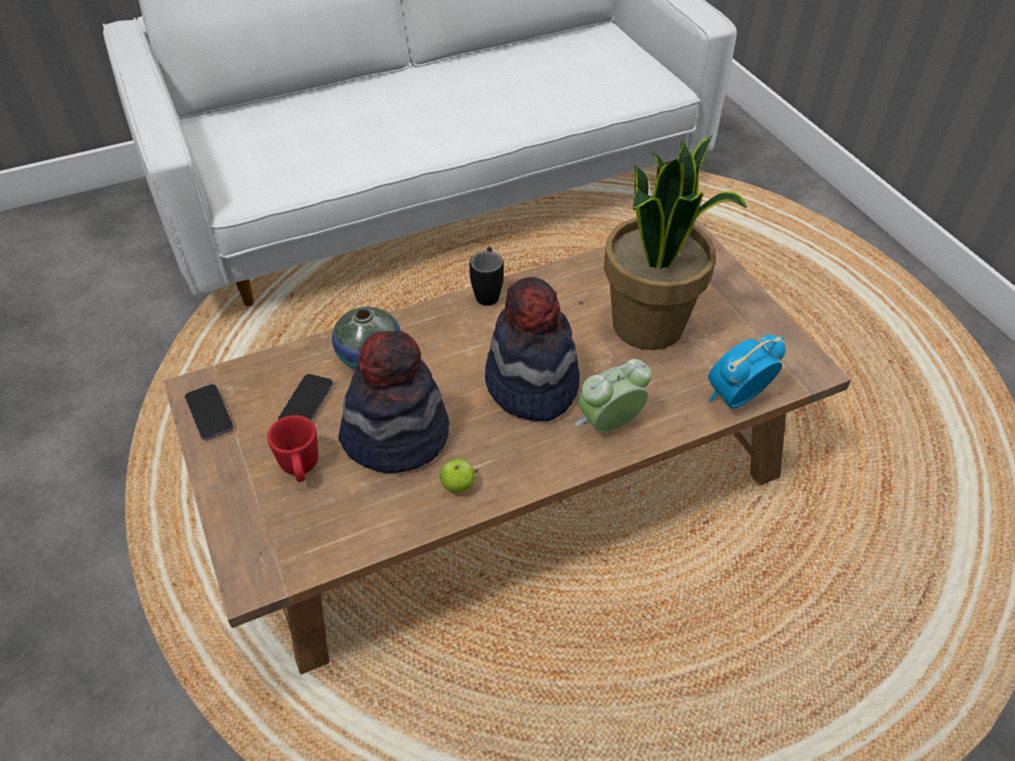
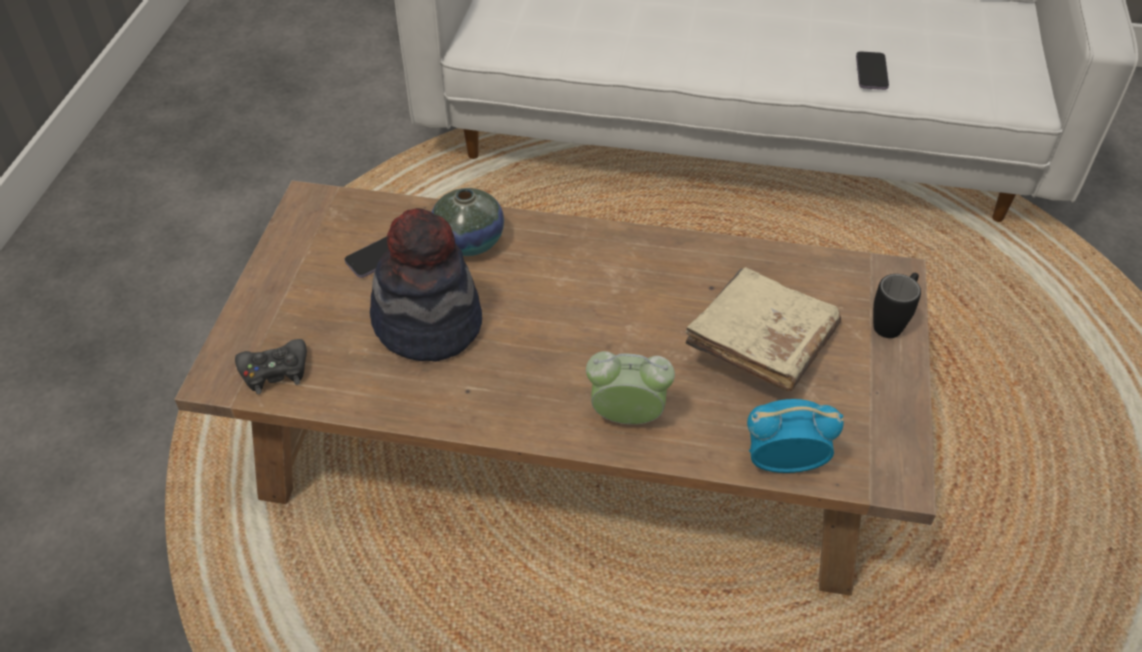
camera: 35 degrees right, 0 degrees up
(210, 413) = (301, 226): phone -> phone (871, 73)
(300, 468) = (328, 309): red mug -> none
(301, 544) = (275, 371): none -> black game controller
(457, 485) = (439, 395): apple -> none
(488, 292) = (629, 234): black mug -> black mug (892, 322)
(531, 385) = (587, 341): hat -> none
(649, 326) = (760, 345): potted plant -> beige book

